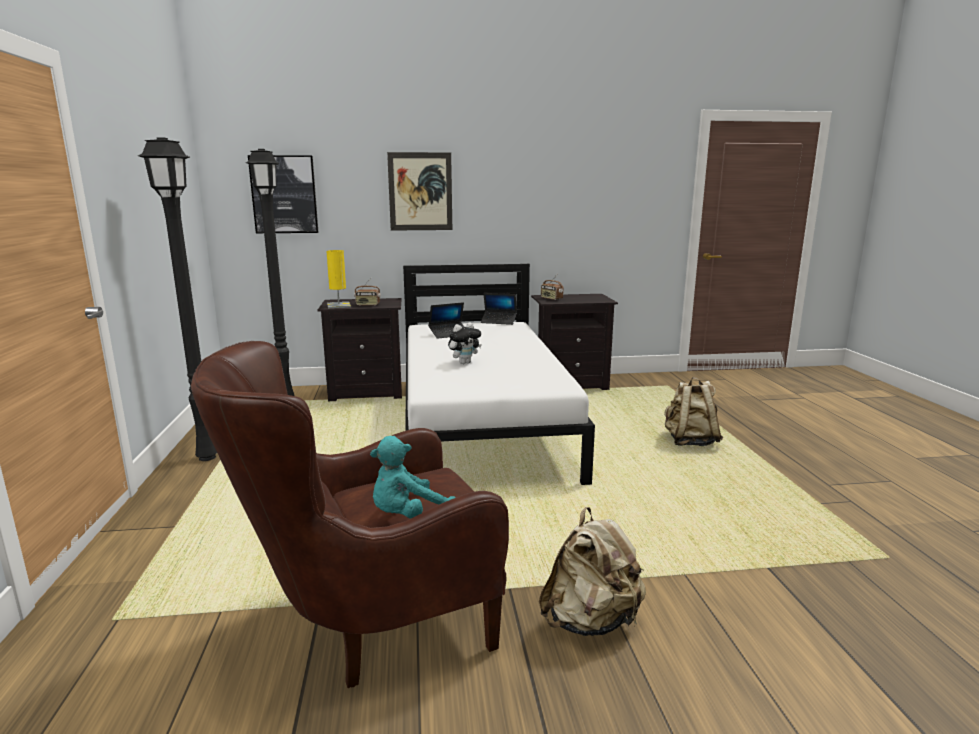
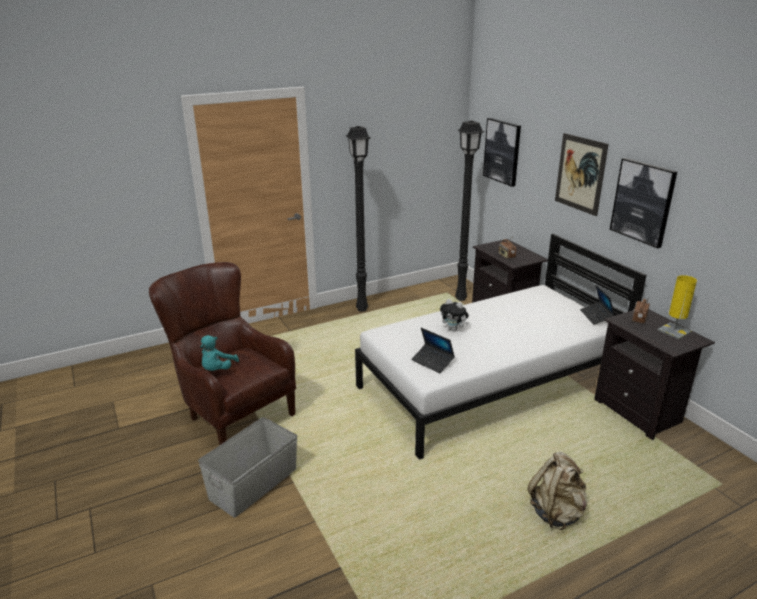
camera: 70 degrees right, 10 degrees up
(338, 305) = (492, 248): yellow table lamp -> yellow table lamp (674, 331)
(408, 515) = (217, 369): turquoise plush toy -> turquoise plush toy turned 105 degrees counterclockwise
(449, 334) = (526, 306): laptop -> laptop (432, 362)
(503, 199) = (643, 202): none -> picture
(591, 621) = (254, 483): beige backpack -> grey storage box

